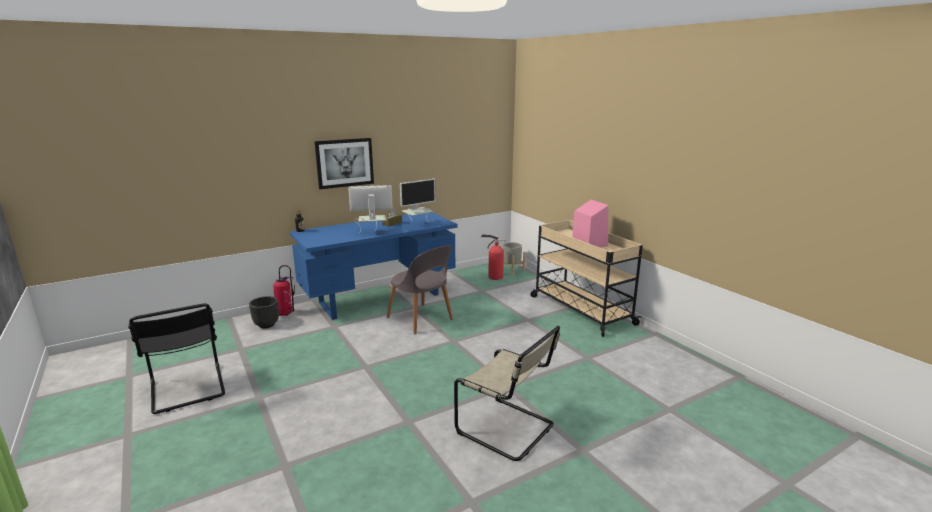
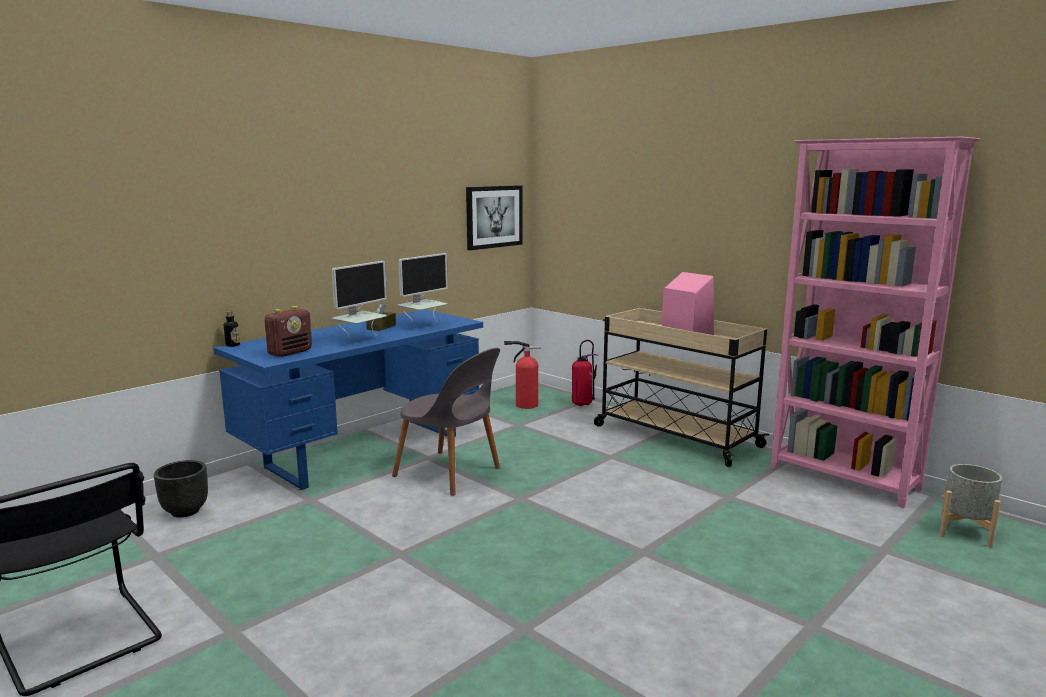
camera: 15 degrees left, 5 degrees down
(285, 314) = (212, 490): fire extinguisher -> fire extinguisher (582, 404)
(327, 239) = (290, 352): none -> radio
(344, 163) = (300, 232): picture -> picture (494, 216)
(372, 232) = (360, 340): monitor -> monitor turned 150 degrees clockwise
(508, 429) = (687, 614): beige chair -> none
(511, 270) = (544, 394): grey planter -> grey planter (965, 532)
(679, 356) = (844, 479): none -> pink bookcase

